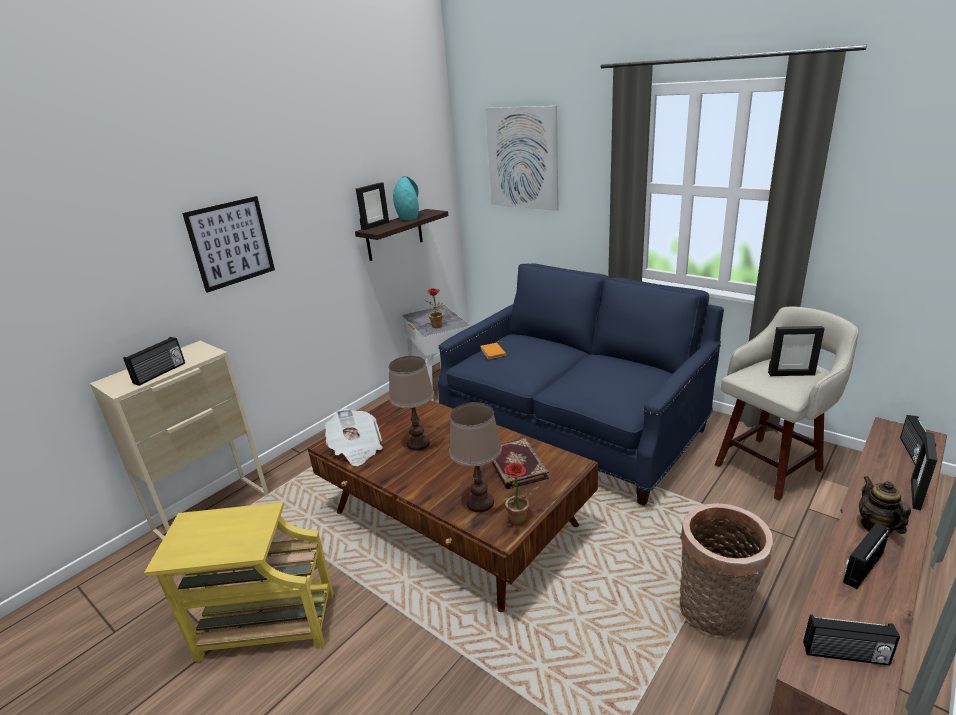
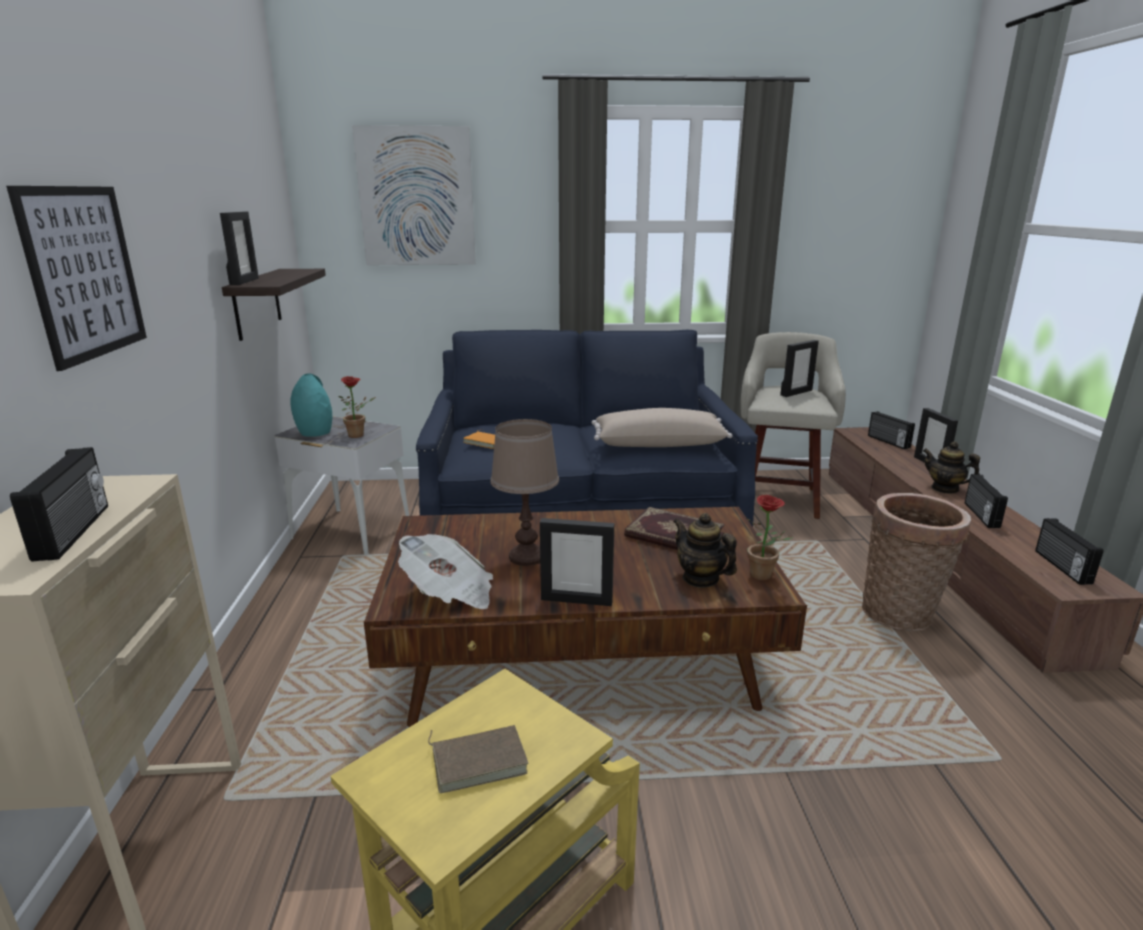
camera: 45 degrees left, 5 degrees down
(216, 536) = (479, 759): none -> brown book
(400, 482) = (576, 599): none -> picture frame
(409, 218) = (280, 274): turquoise vase -> turquoise vase (314, 432)
(480, 503) = (700, 579): brown table lamp -> teapot
(599, 389) = (659, 444): none -> beige pillow
(845, 655) = (1061, 567): radio -> radio turned 120 degrees clockwise

